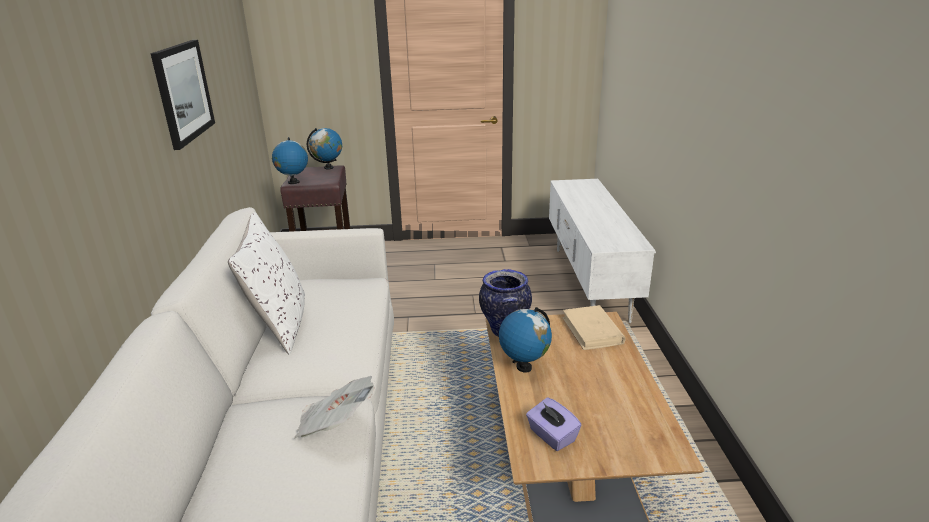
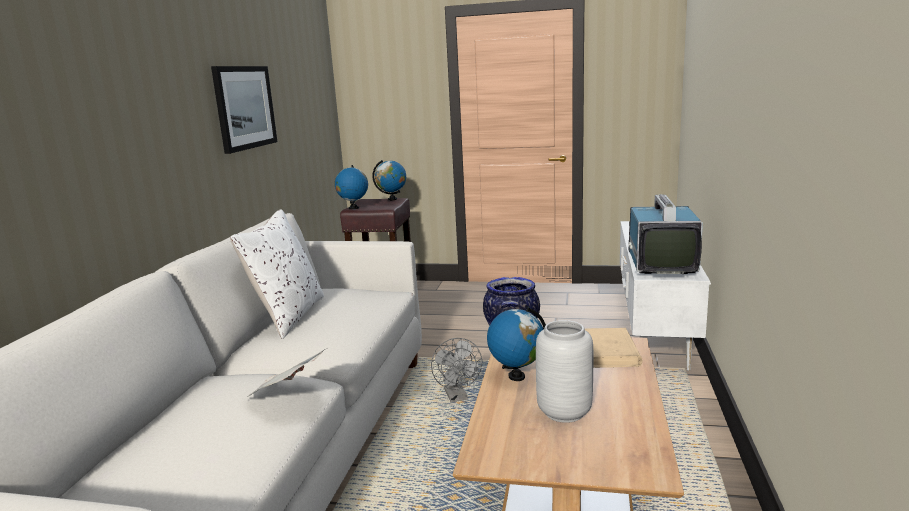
camera: 15 degrees right, 10 degrees down
(440, 374) = (457, 397): none -> grey fan
(551, 436) = (515, 439): purple tissue box -> none
(581, 401) = (565, 412): none -> grey vase
(607, 232) = (661, 264): none -> television

